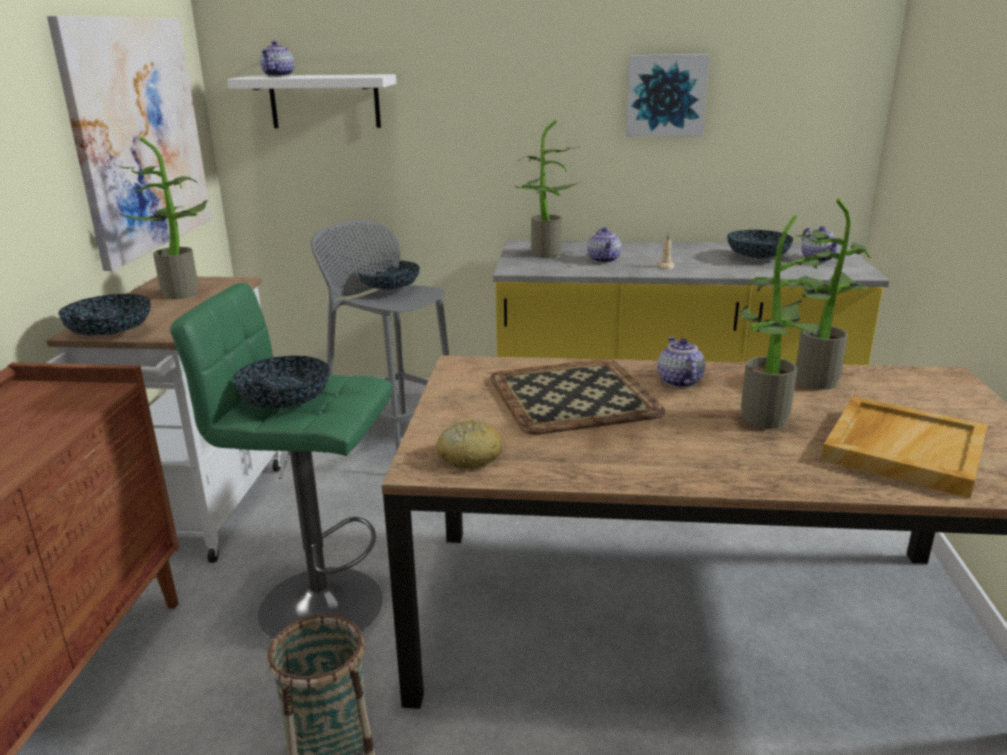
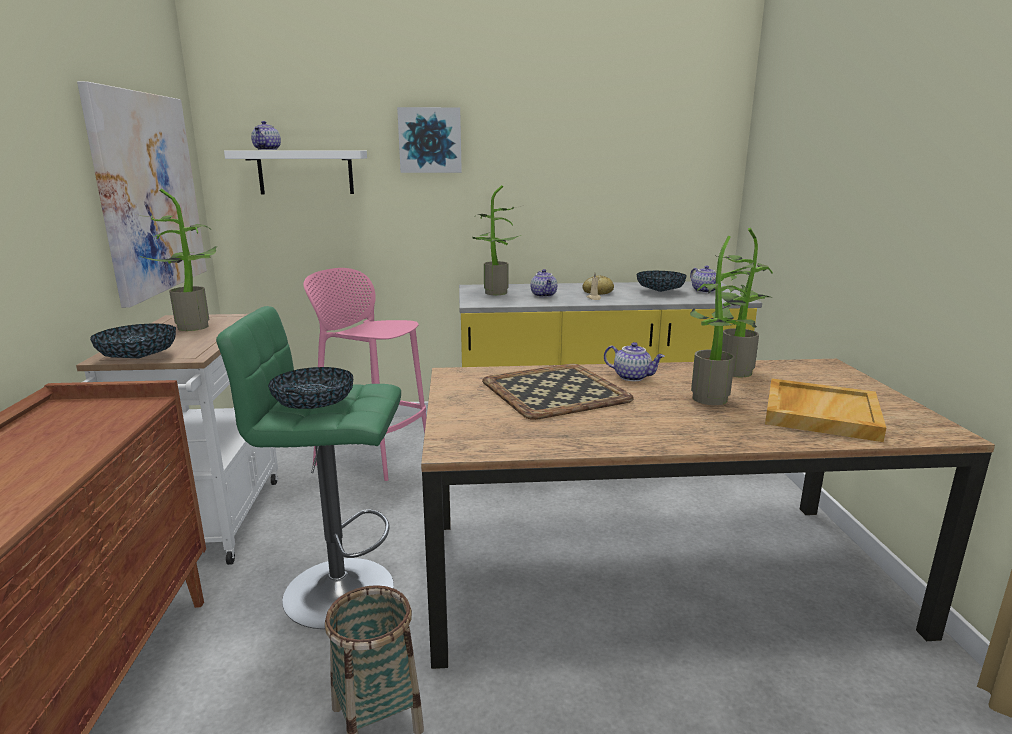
camera: 10 degrees left, 5 degrees down
(389, 289) = (369, 324): bowl -> none
(395, 443) = (374, 455): grey stool -> pink stool
(469, 456) = (488, 438): bread -> bread (597, 292)
(666, 95) = (582, 169): picture -> picture (430, 140)
(678, 381) = (632, 377): teapot -> teapot turned 135 degrees clockwise

